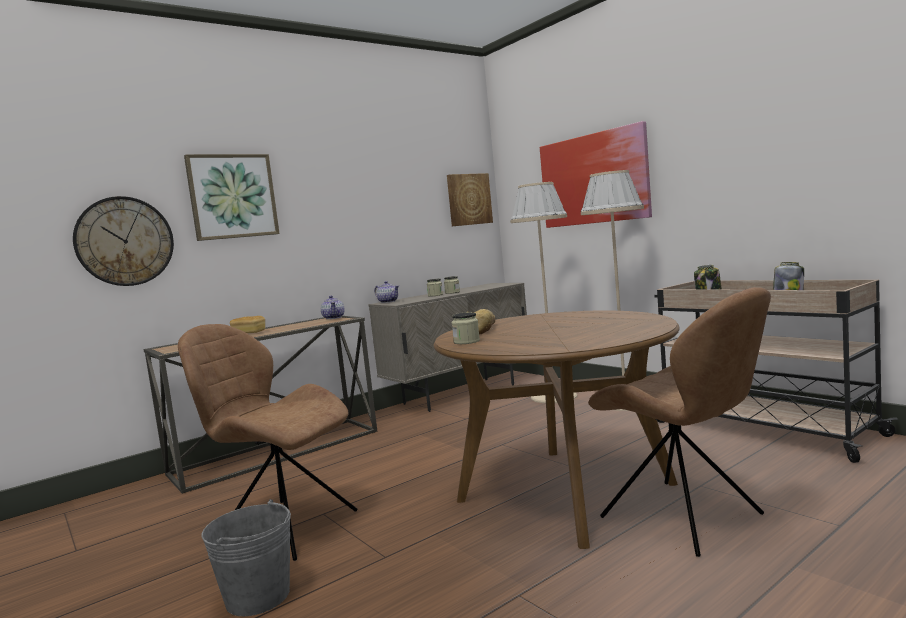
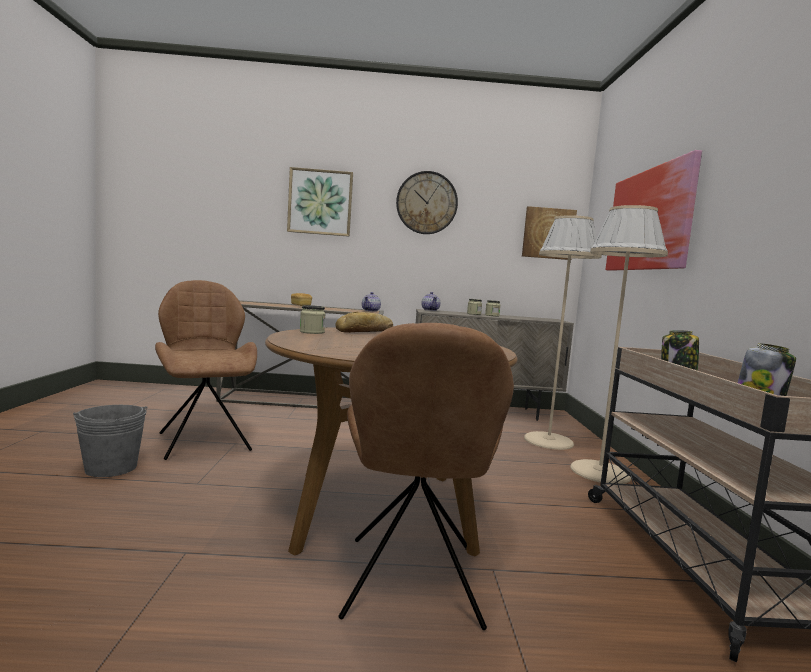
camera: 35 degrees right, 0 degrees up
(124, 241) = (240, 224): wall clock -> wall clock (426, 203)

